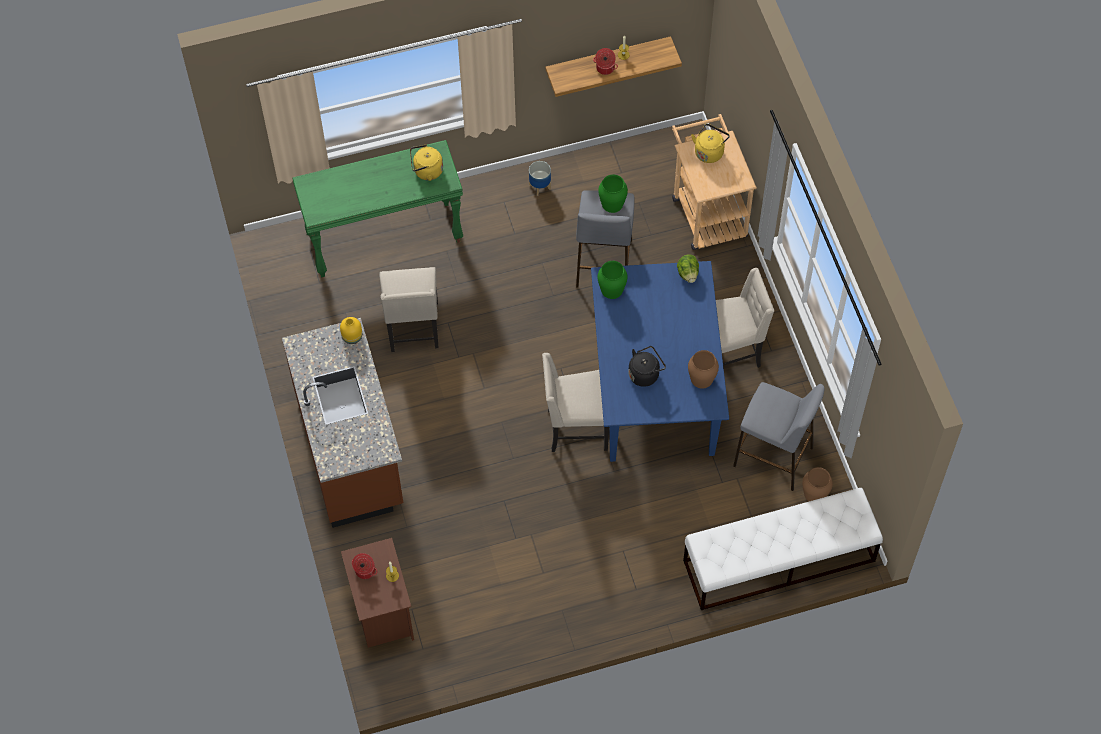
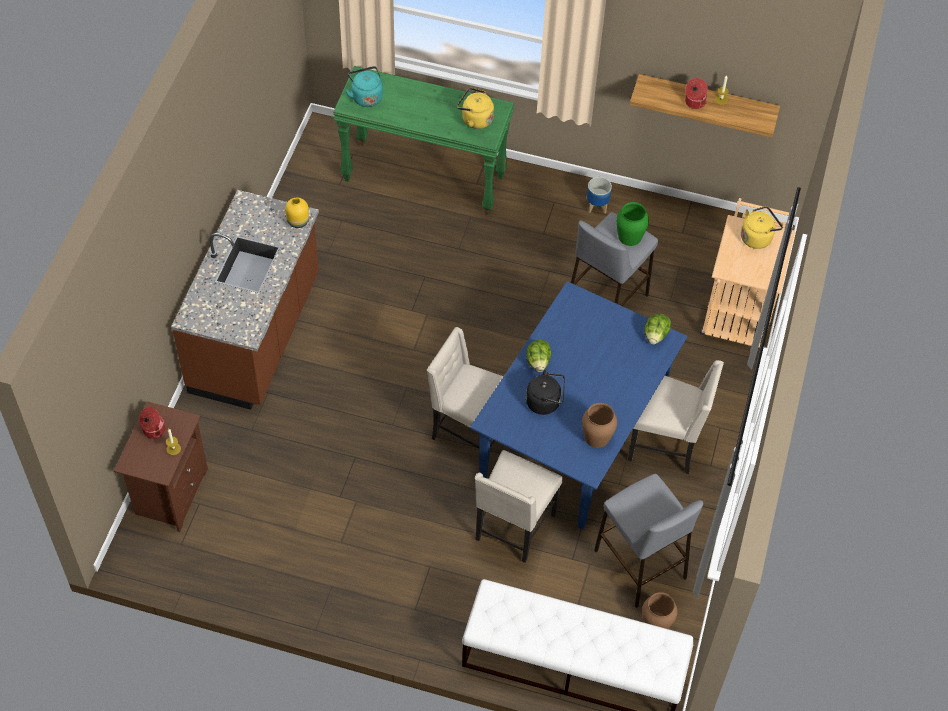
camera: 30 degrees right, 5 degrees down
(323, 199) = (366, 96): none -> turquoise kettle
(413, 328) = (390, 265): beige chair -> beige chair (513, 528)
(611, 289) = (571, 310): green vase -> none
(617, 345) = (538, 362): none -> lettuce

